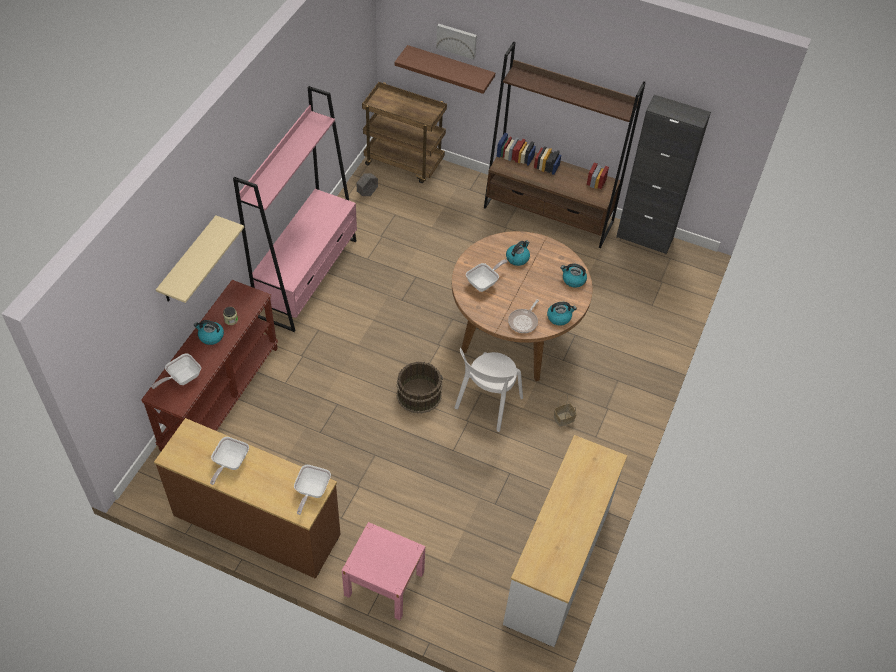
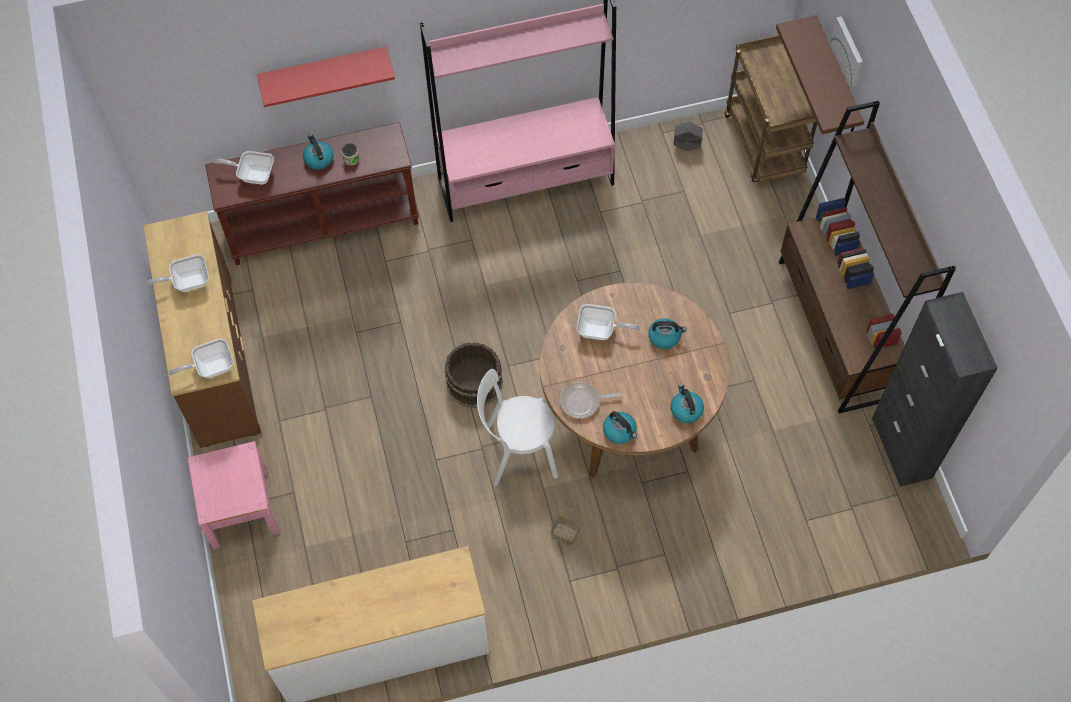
camera: 55 degrees right, 10 degrees up
(188, 261) = (324, 71): beige shelf -> red shelf

